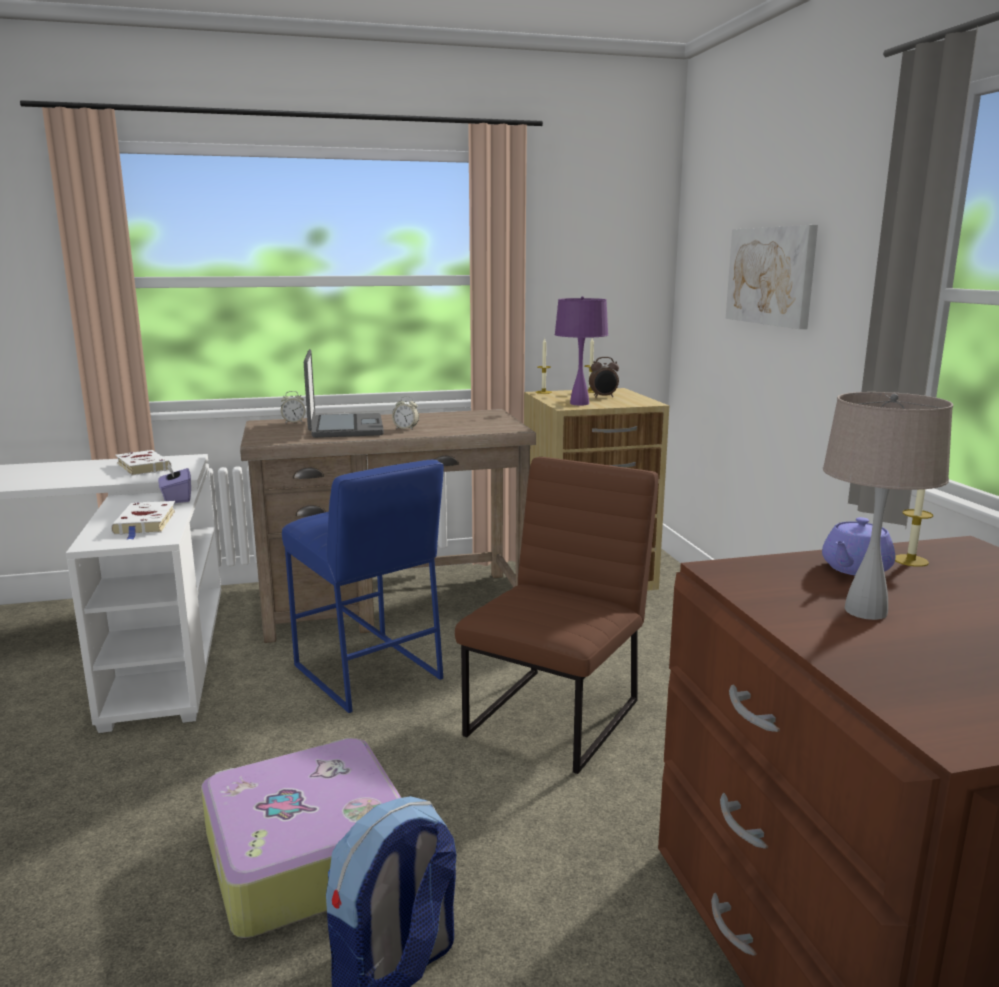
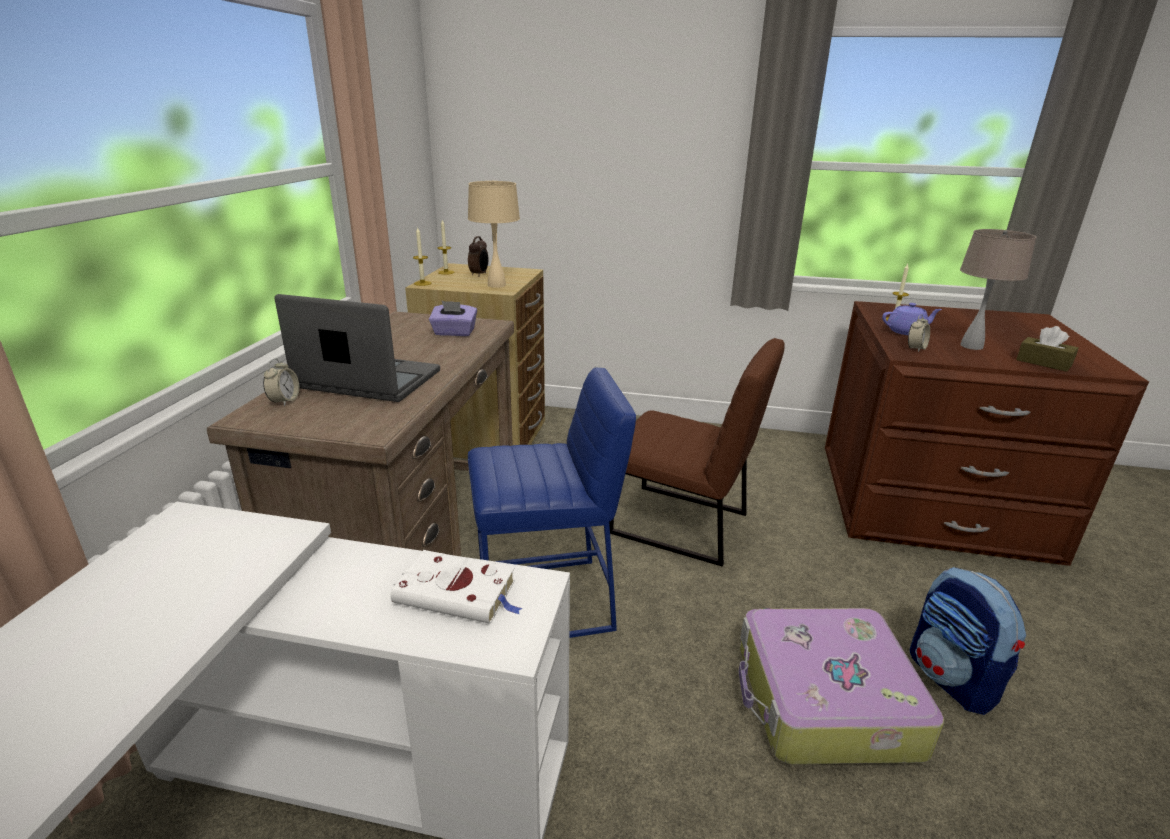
camera: 65 degrees left, 10 degrees up
(142, 467) = (171, 566): white book -> none
(176, 498) = (354, 558): purple tissue box -> purple tissue box (454, 333)
(406, 428) = (423, 357): alarm clock -> alarm clock (915, 348)
(557, 715) = (683, 525): brown chair -> brown chair turned 150 degrees clockwise
(579, 403) = (496, 285): purple table lamp -> beige table lamp
(771, 276) = (596, 150): picture -> none
(855, 569) = (907, 331): purple teapot -> purple teapot turned 75 degrees counterclockwise
(877, 666) = (1043, 362): none -> brown tissue box

